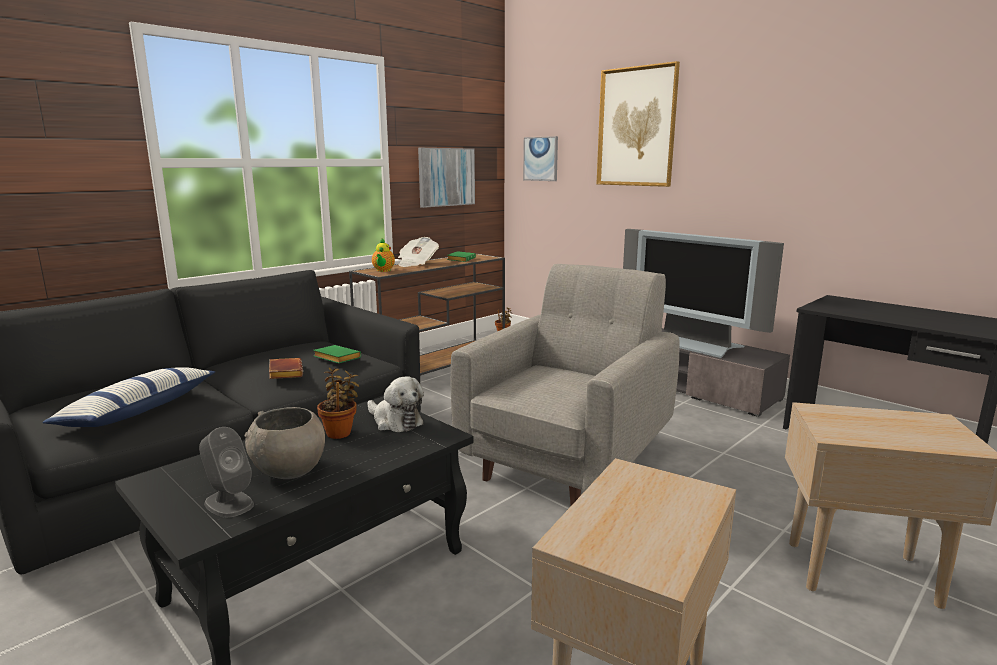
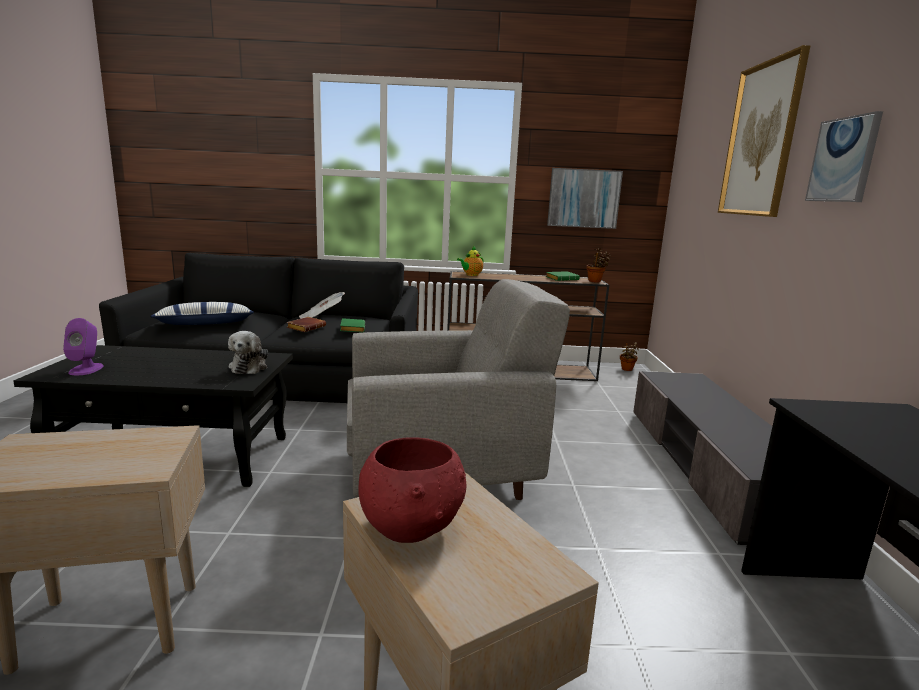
camera: 45 degrees right, 0 degrees up
(228, 503) = (86, 369): grey speaker -> purple speaker
(289, 471) = (140, 368): grey bowl -> none
(340, 432) = (213, 361): potted plant -> potted plant (595, 281)
(416, 264) = (515, 275): newspaper -> newspaper (321, 317)
(541, 159) = (690, 183): picture -> picture (843, 160)
(697, 346) = (727, 428): television -> none
(870, 434) = (412, 527): none -> red bowl

